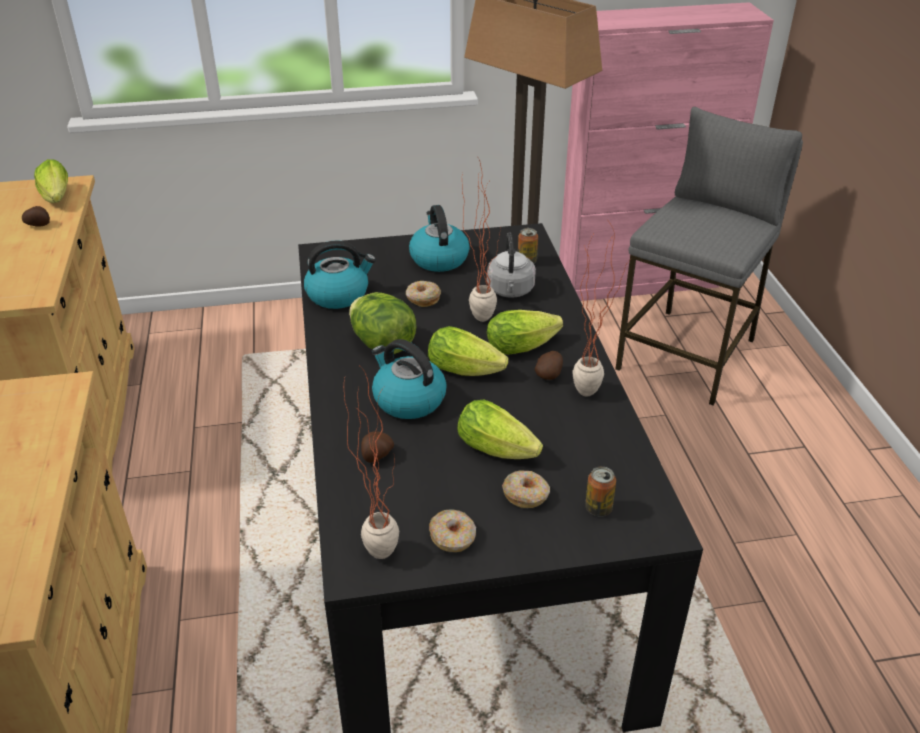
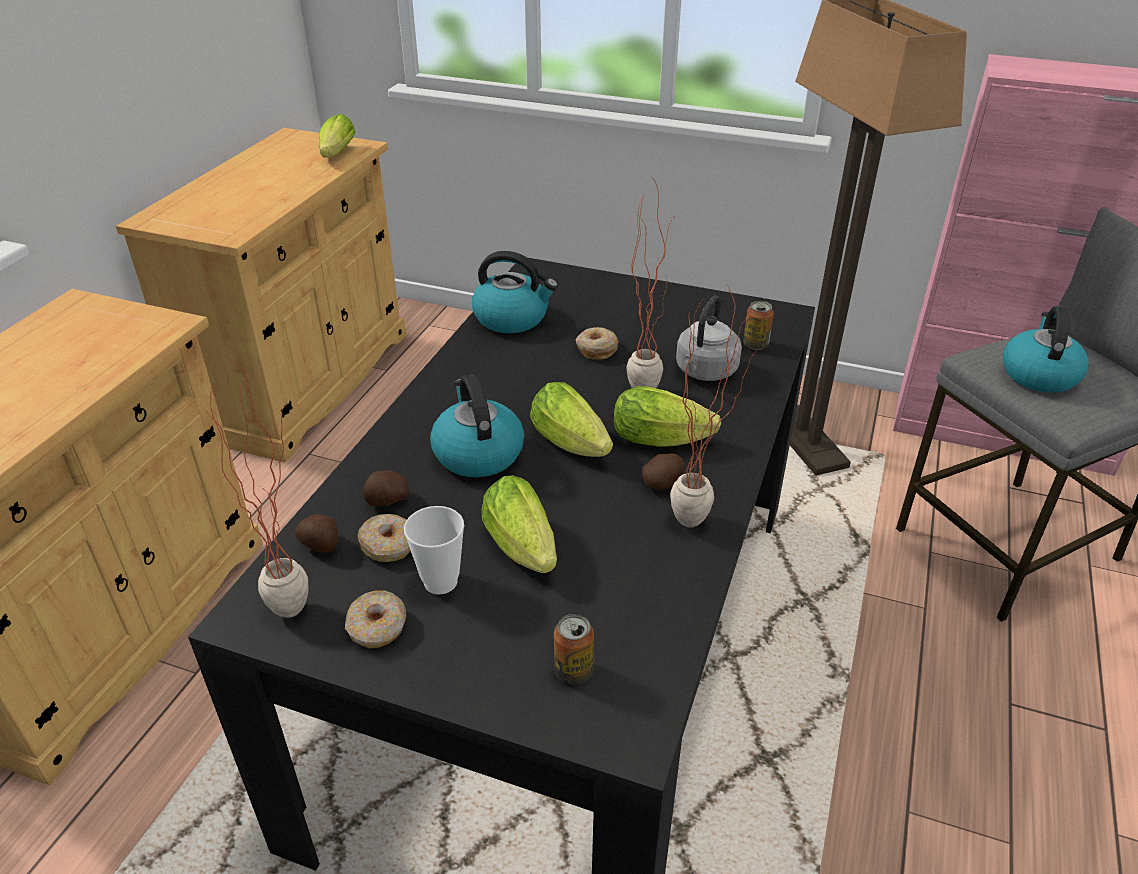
camera: 30 degrees right, 0 degrees up
(39, 225) = (298, 174): potato -> potato (321, 545)
(382, 344) = (507, 384): lettuce -> none
(438, 258) = (654, 312): kettle -> kettle (1038, 374)
(466, 492) = (440, 582): none -> cup
(526, 495) = (503, 615): donut -> donut (389, 545)

